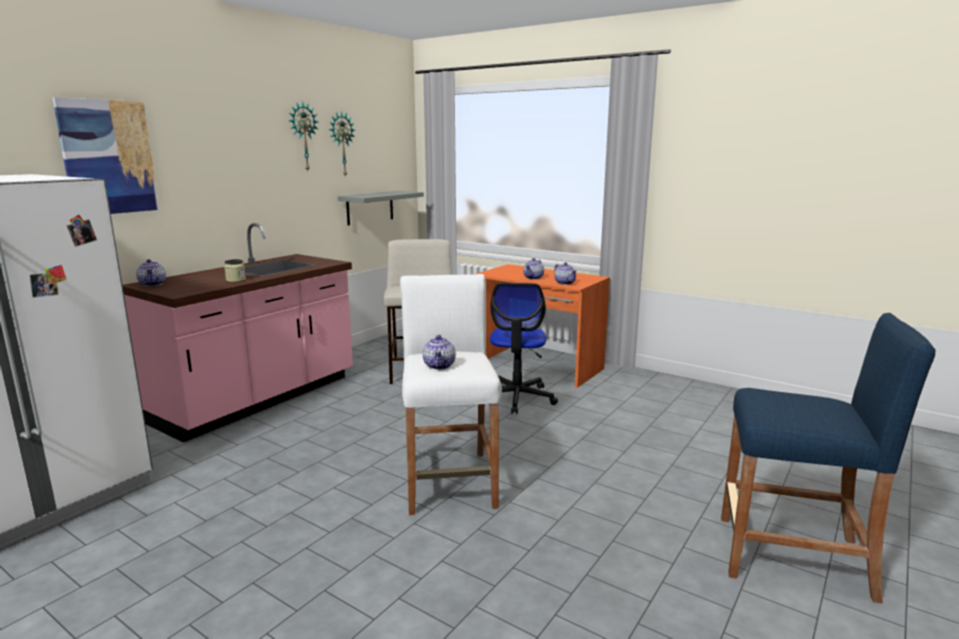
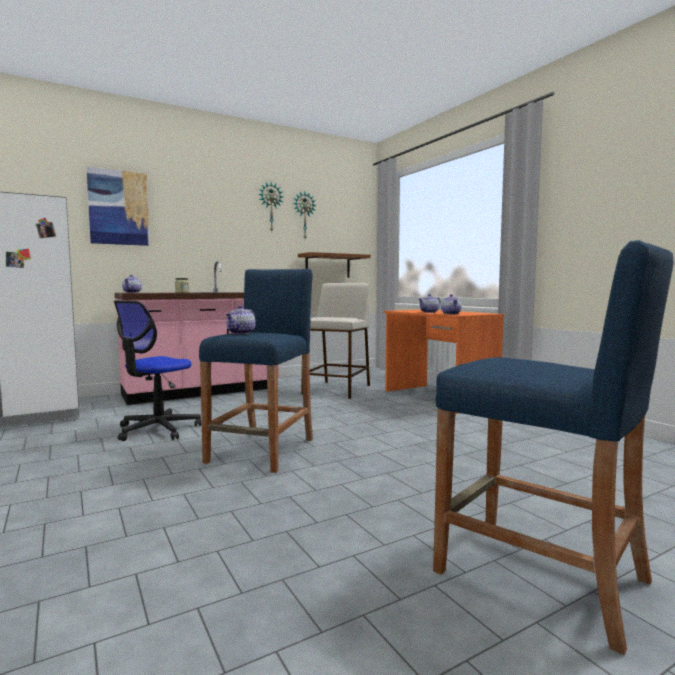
camera: 25 degrees right, 10 degrees down
(370, 207) = (327, 266): grey shelf -> brown shelf
(450, 481) = (262, 450): white stool -> blue stool
(517, 398) = (391, 413): office chair -> office chair (157, 430)

